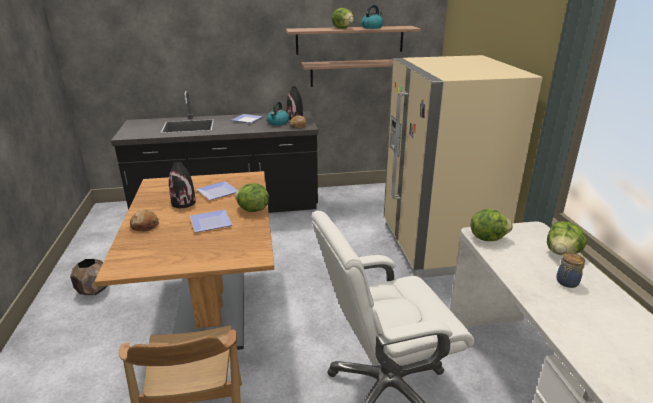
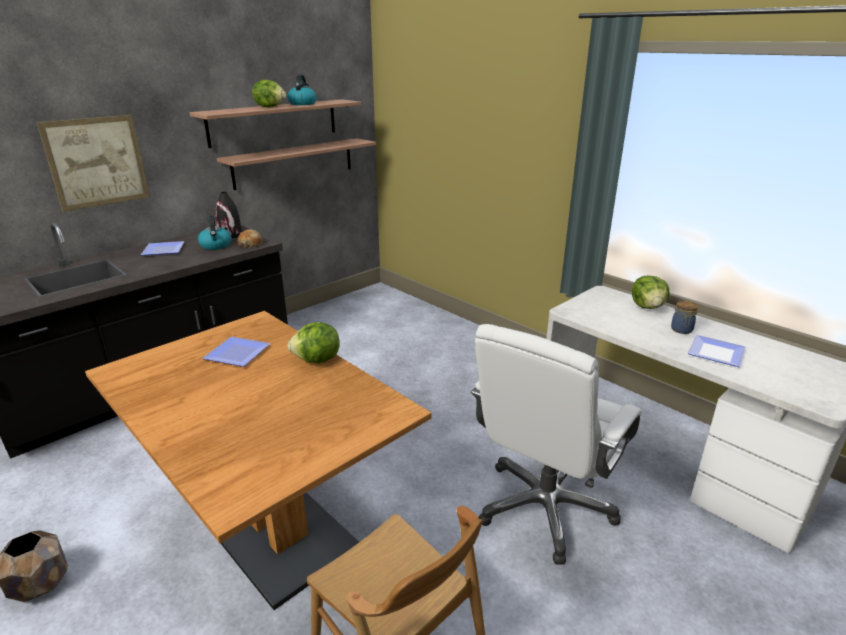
camera: 35 degrees left, 0 degrees up
(145, 225) = (189, 431): bread -> none
(184, 203) = (206, 382): black vase -> none
(212, 222) = (283, 392): plate -> plate (714, 352)
(221, 56) = (97, 162): none -> picture
(438, 245) = (455, 347): beige fridge -> none
(487, 238) = (581, 312): lettuce -> none

